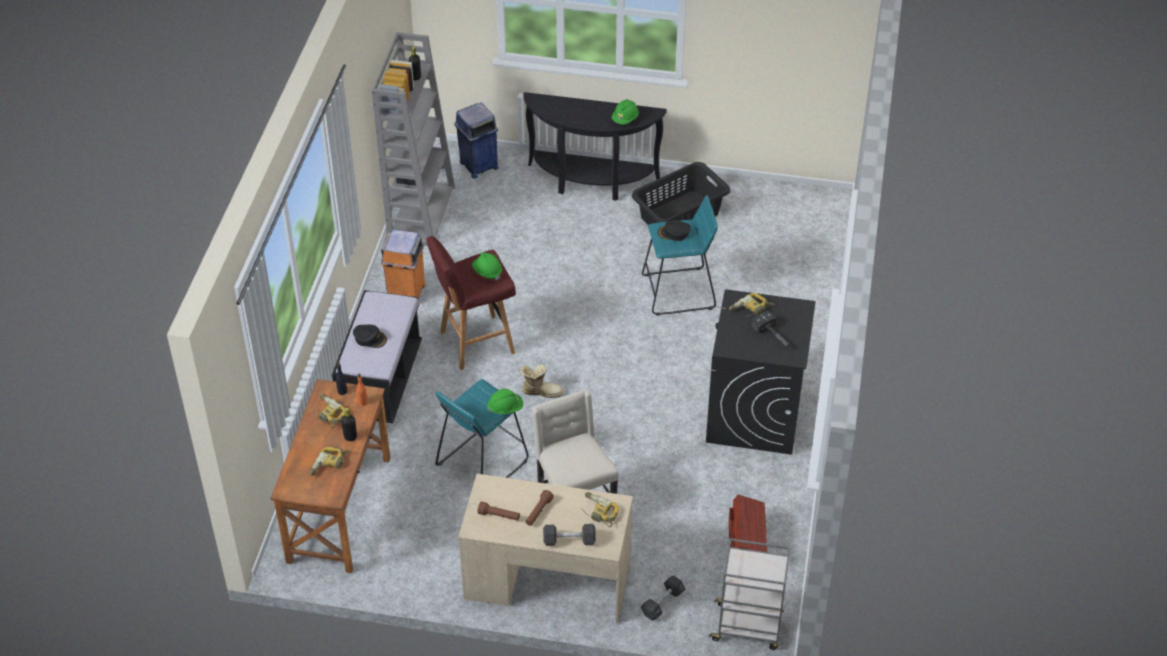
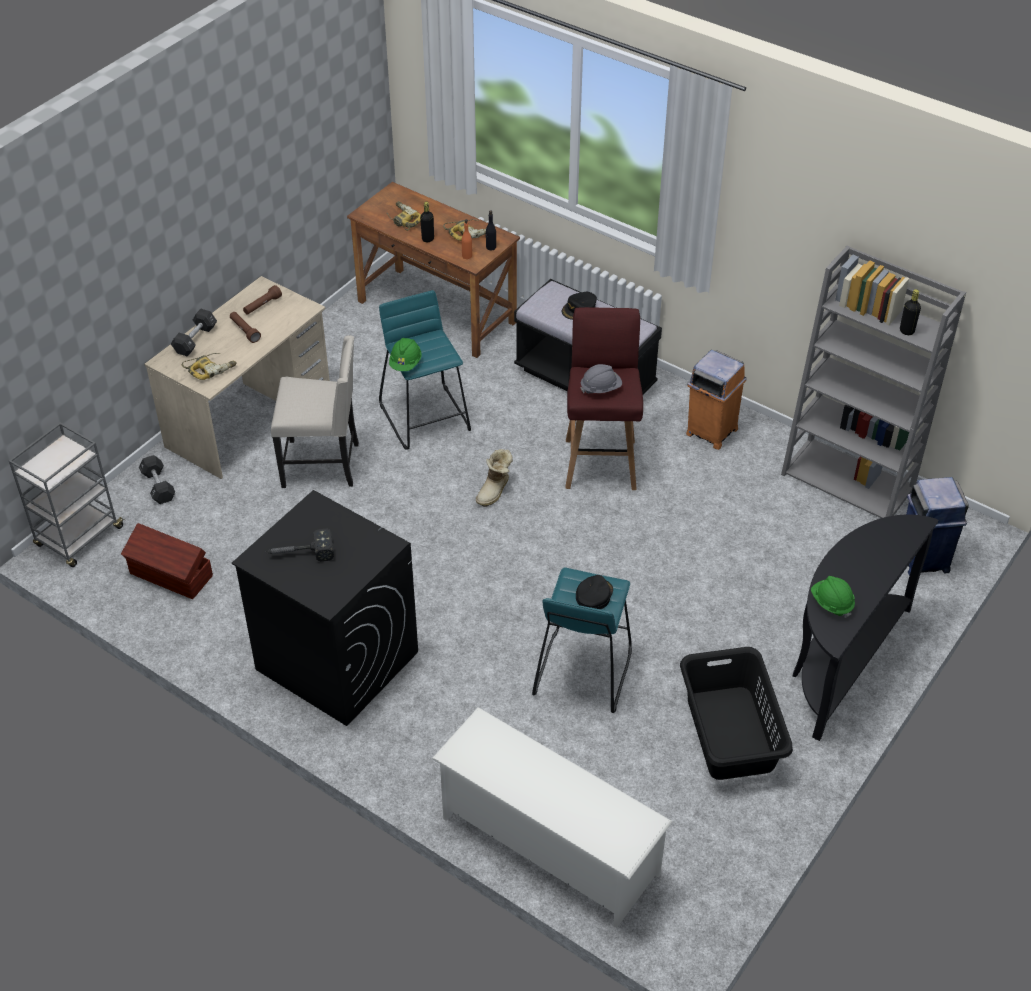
camera: 115 degrees right, 0 degrees up
(487, 272) = (600, 388): green hard hat -> grey hard hat
(750, 309) = (359, 551): power drill -> none
(814, 267) = (548, 845): none -> white shoe rack

